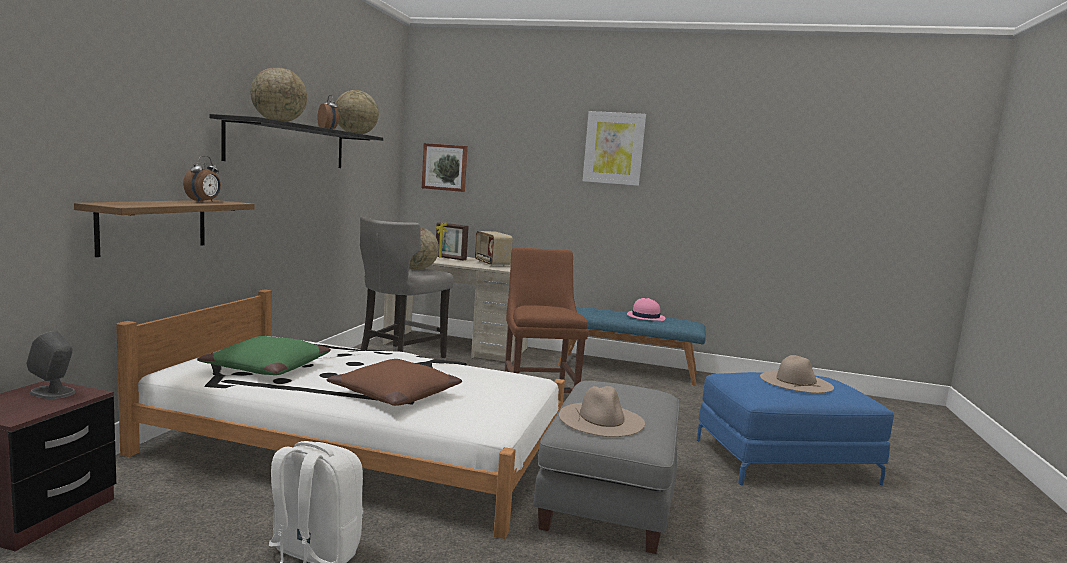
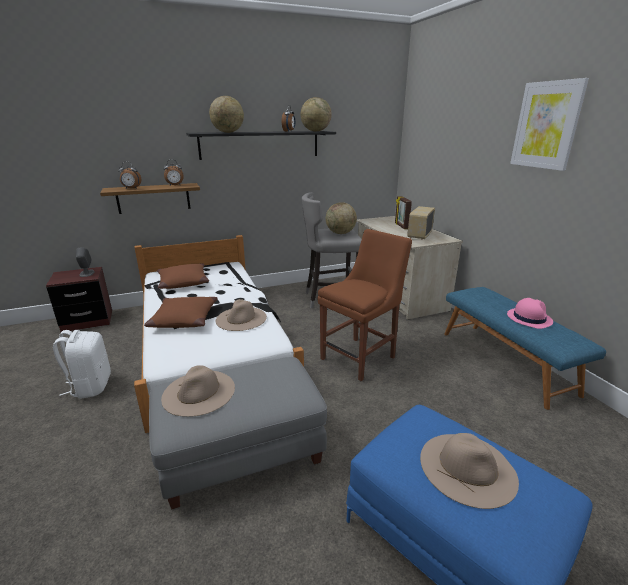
camera: 55 degrees right, 15 degrees up
(151, 204) = (131, 188): none -> alarm clock
(266, 367) = (183, 282): green pillow -> brown pillow
(445, 167) = (421, 149): picture -> none
(458, 374) = (241, 318): none -> beige hat

